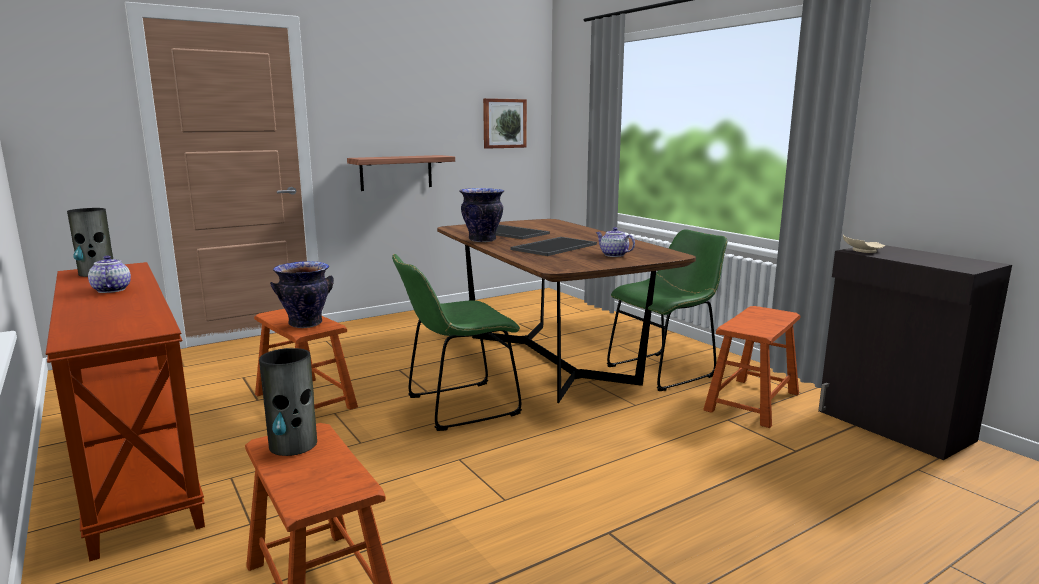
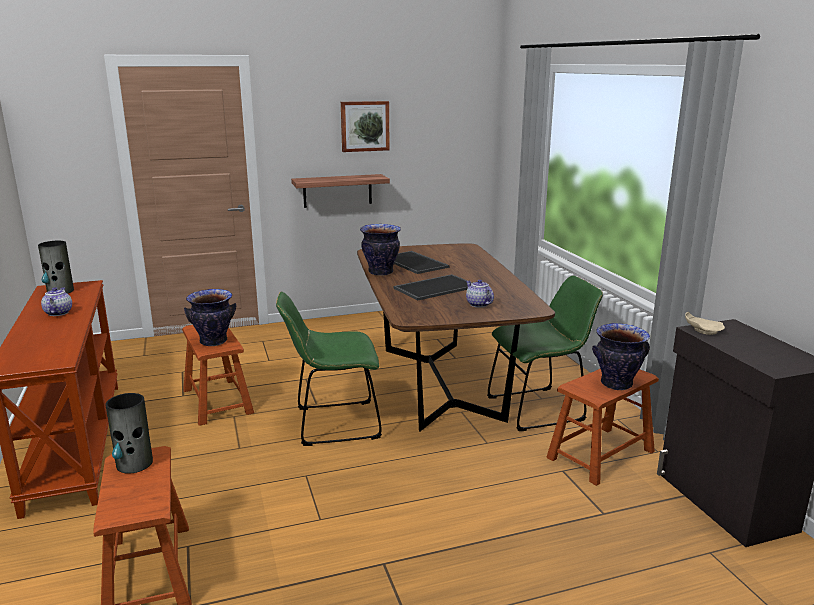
camera: 15 degrees right, 5 degrees up
(504, 123) = (447, 142): picture -> picture (364, 126)
(770, 322) = (617, 384): none -> vase

